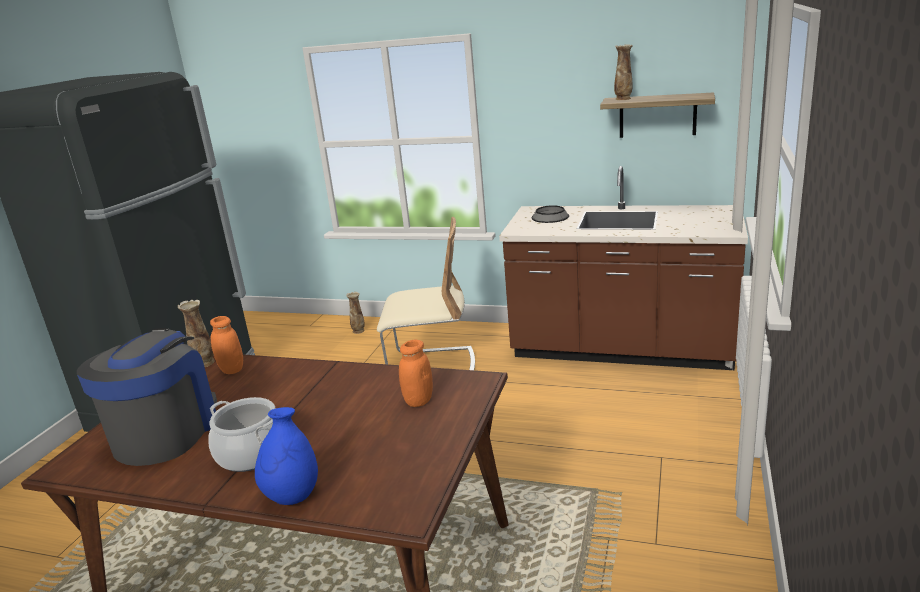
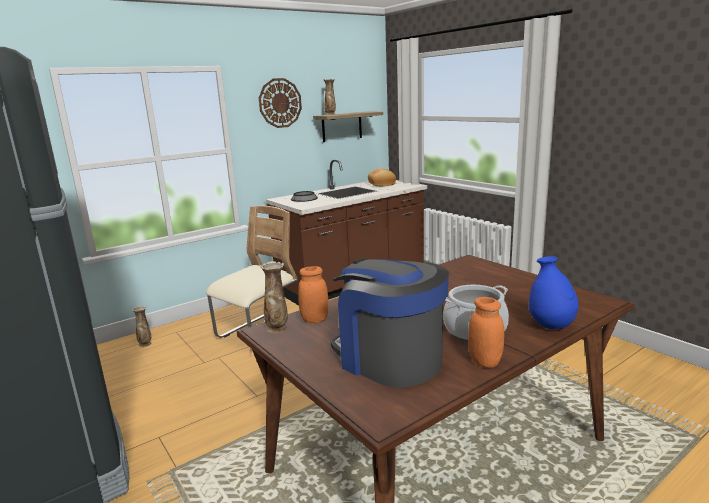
camera: 55 degrees left, 5 degrees down
(418, 401) = (472, 276): orange jar -> orange jar (484, 362)
(551, 79) = (280, 103): none -> wall clock
(696, 216) = (381, 184): none -> bread

